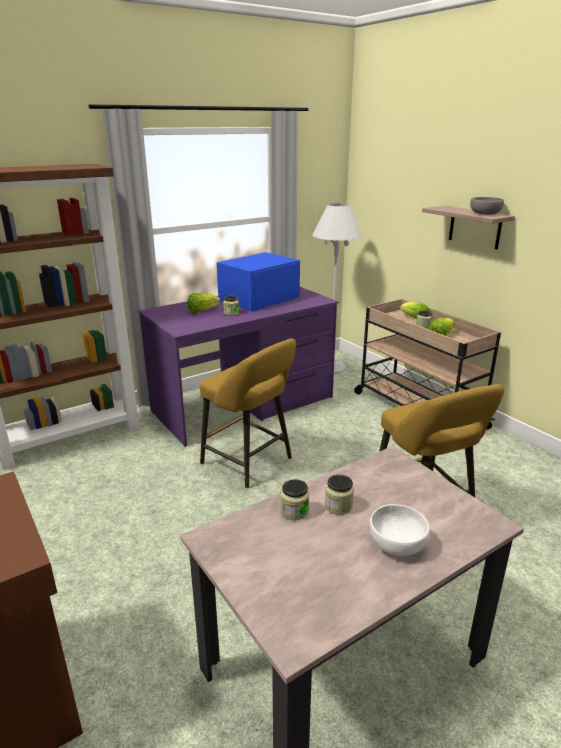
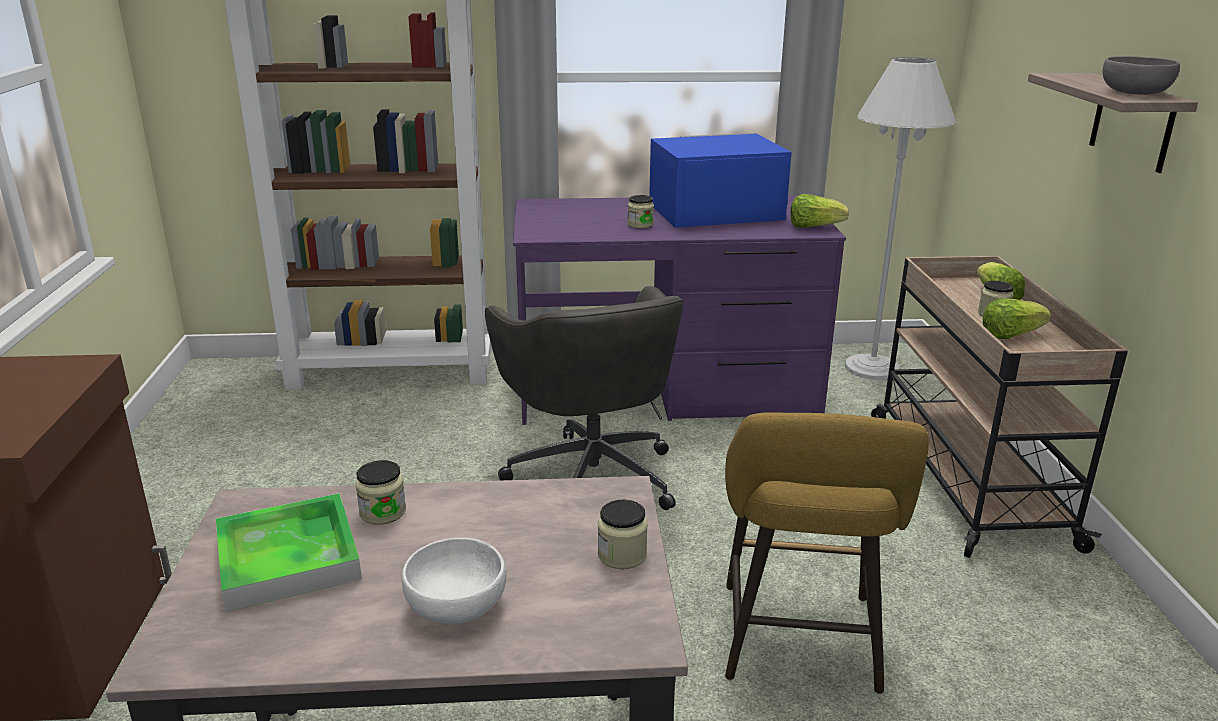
camera: 30 degrees right, 0 degrees up
(202, 311) = (602, 215): lettuce -> lettuce (814, 227)
(250, 463) = (591, 475): yellow stool -> grey office chair
(280, 556) = (288, 558): none -> tray
(338, 506) = (448, 527): jar -> jar (622, 555)

